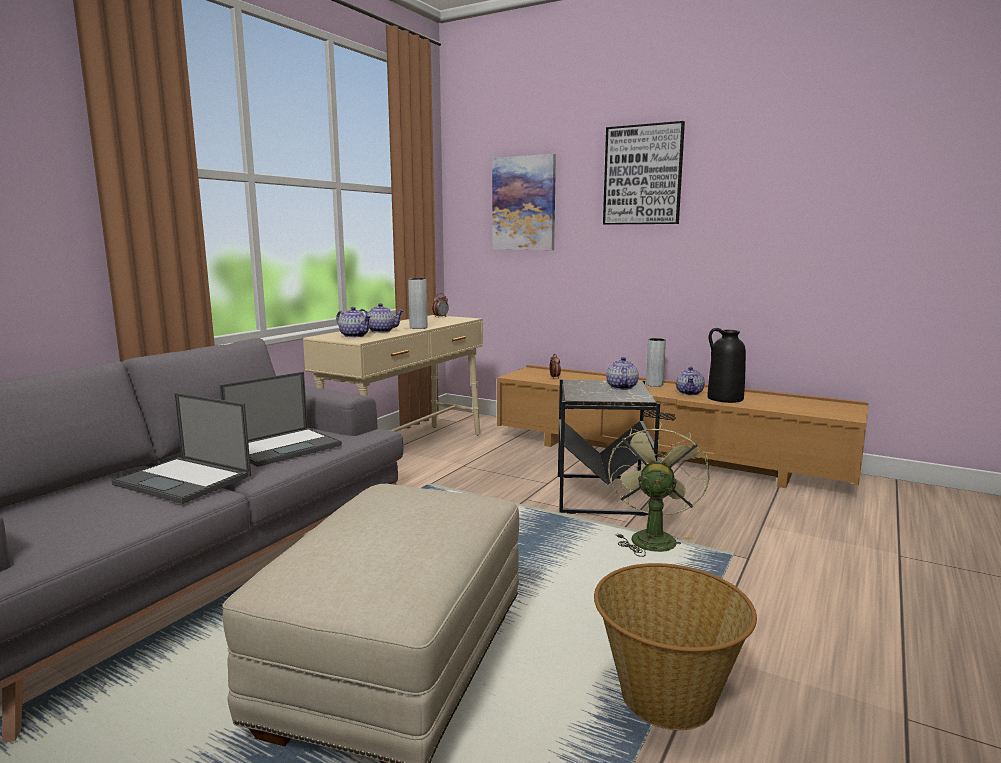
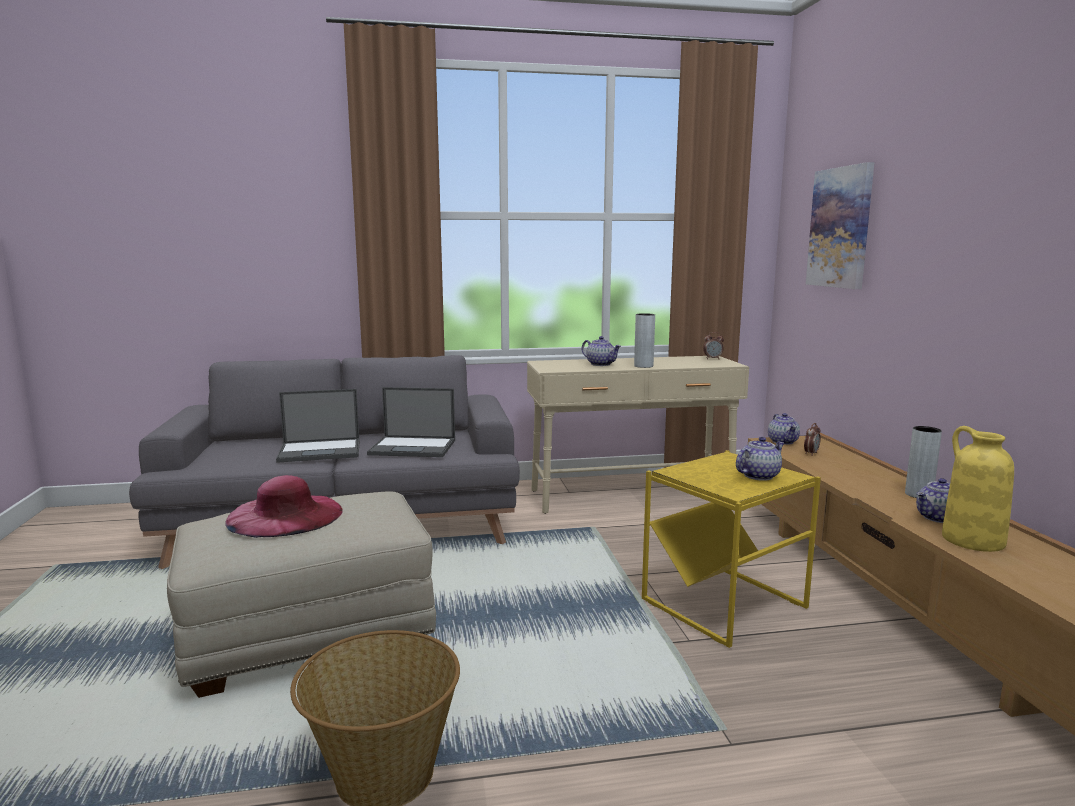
camera: 50 degrees right, 0 degrees up
(185, 480) = (321, 451): laptop -> laptop turned 90 degrees counterclockwise
(355, 336) = (564, 365): teapot -> teapot (783, 442)
(374, 532) = (285, 515): none -> pink hat
(601, 495) = (722, 604): black side table -> yellow side table
(643, 175) = (962, 185): picture -> none
(651, 537) = (676, 665): green fan -> none
(724, 398) = (971, 540): black vase -> yellow vase

